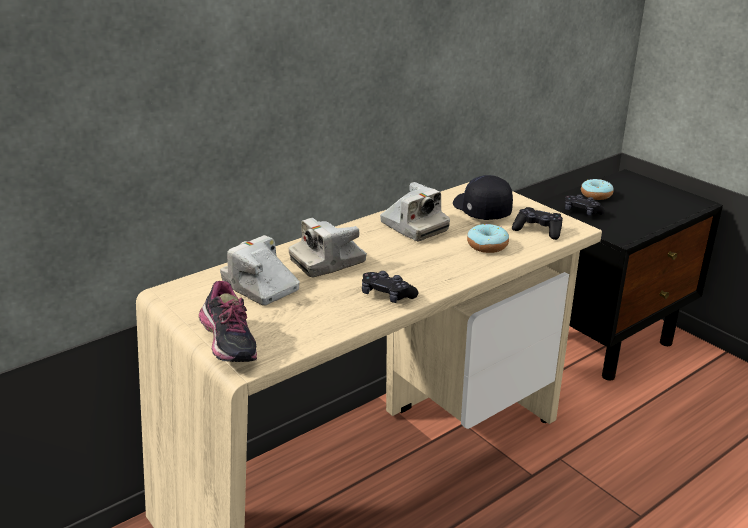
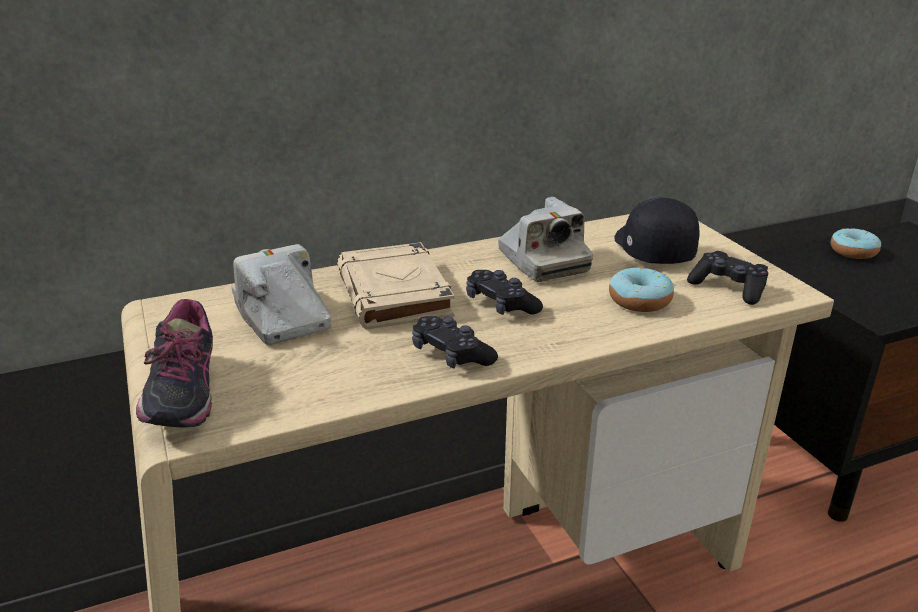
camera: 15 degrees right, 0 degrees up
(328, 262) = (395, 295): camera -> beige book
(582, 212) = (824, 273): black game controller -> black game controller (501, 305)

